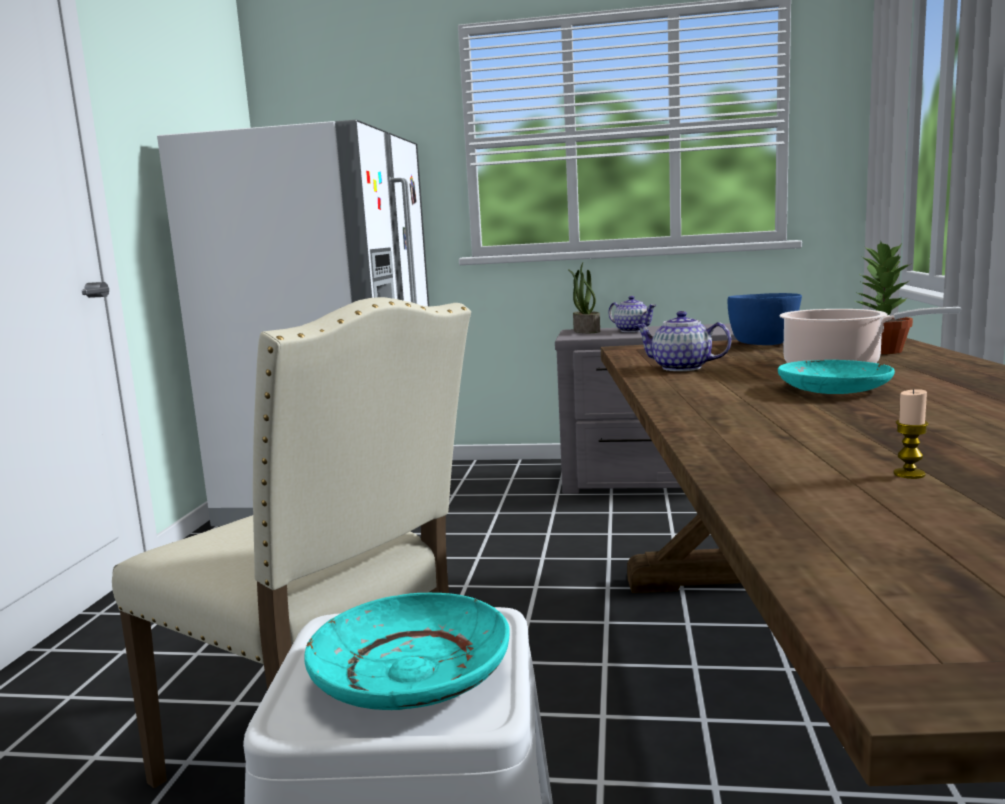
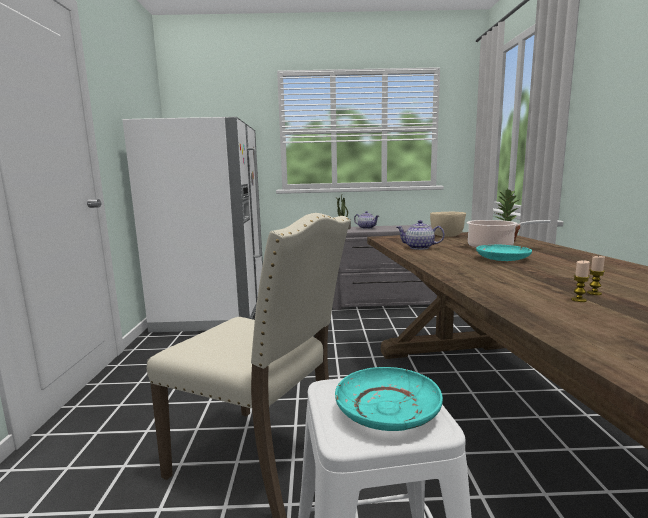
camera: 10 degrees left, 0 degrees up
(763, 344) = (446, 236): blue bowl -> beige bowl
(959, 461) = (594, 293): none -> candle

